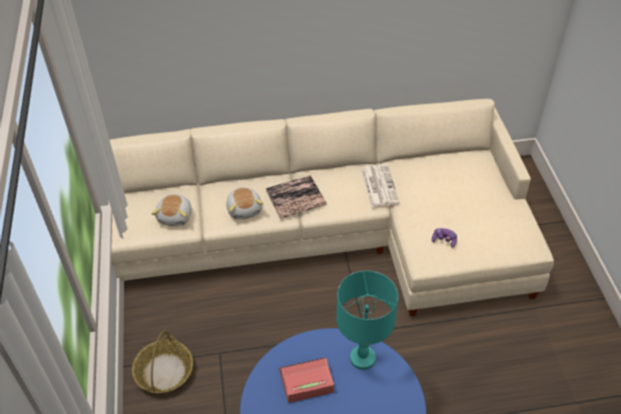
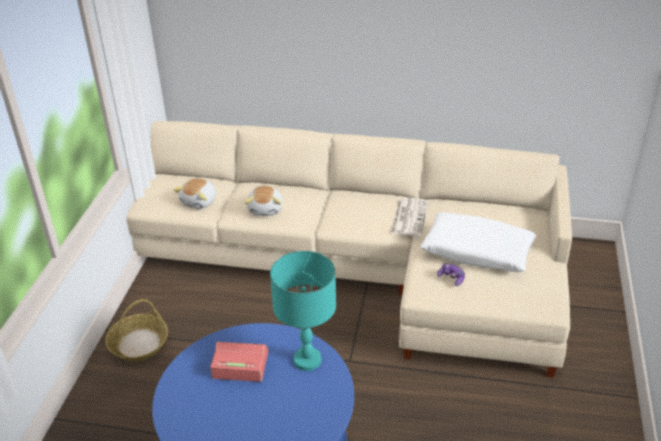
camera: 20 degrees right, 10 degrees down
(295, 198) = (320, 210): book -> none
(453, 207) = (477, 251): none -> white pillow

